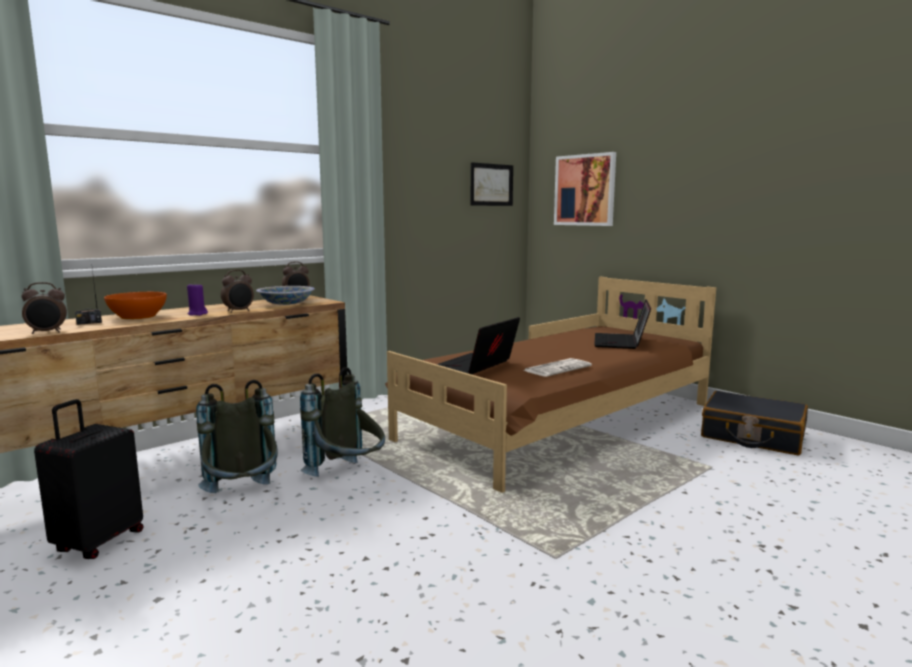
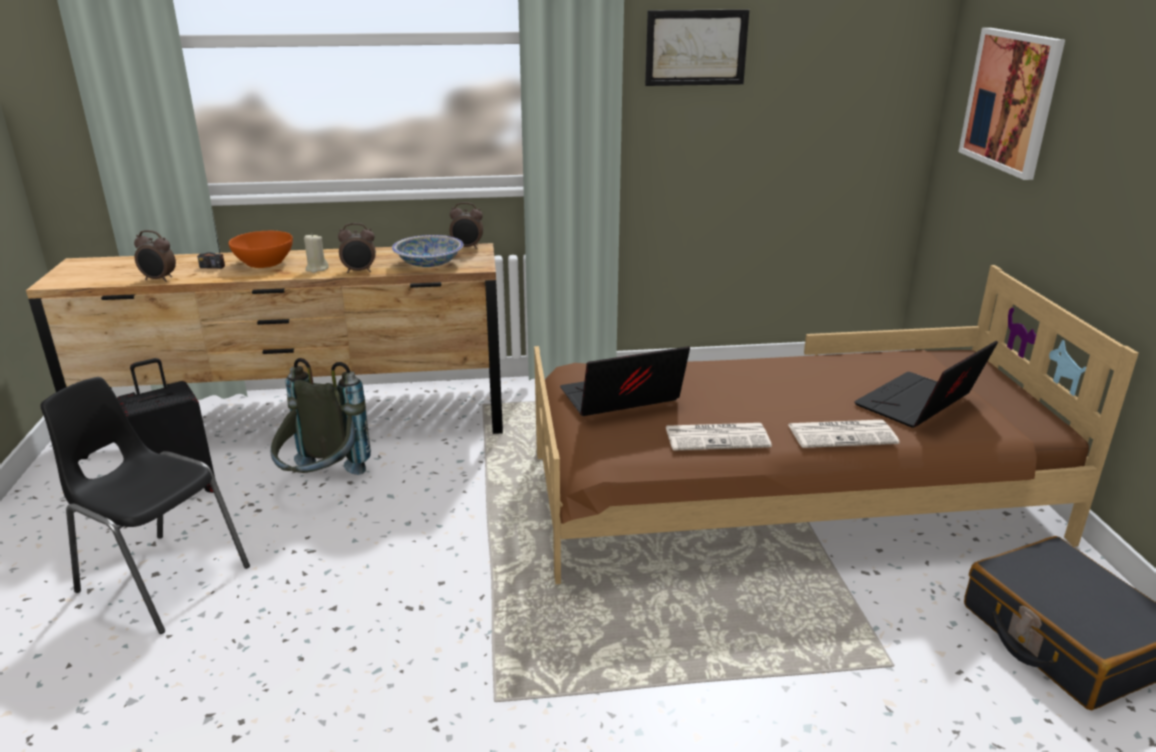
camera: 35 degrees right, 15 degrees up
(171, 600) = (162, 579): none -> black chair
(197, 314) = (317, 269): purple candle -> beige candle
(348, 476) = (438, 492): grey backpack -> none
(491, 185) = (856, 72): picture -> picture (696, 47)
(611, 356) = (843, 434): none -> newspaper

